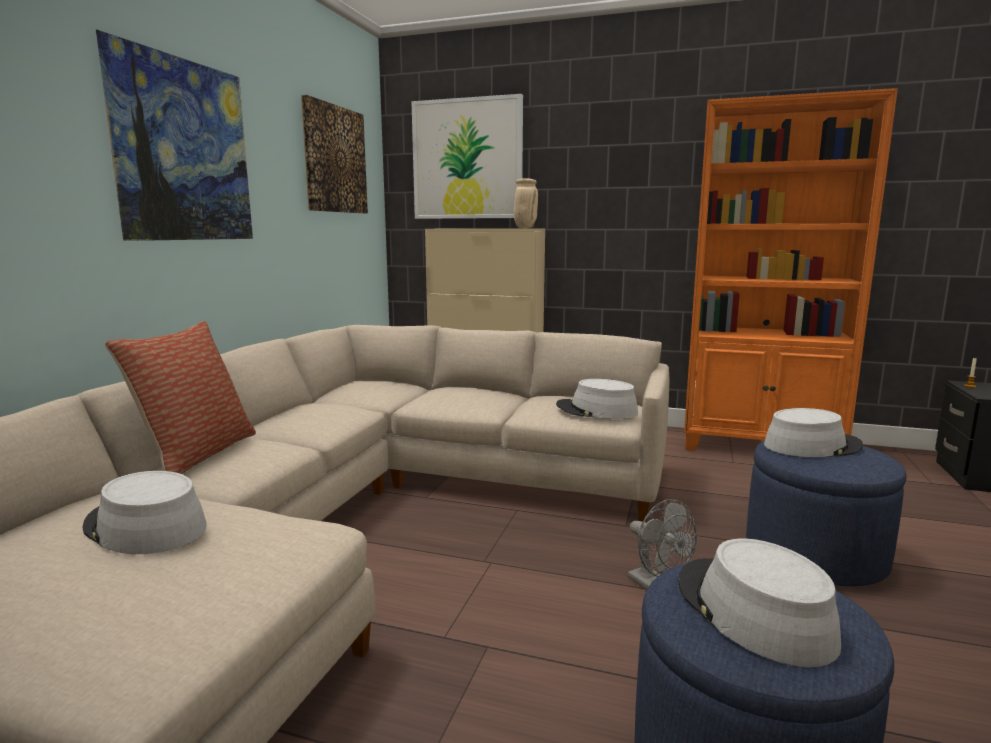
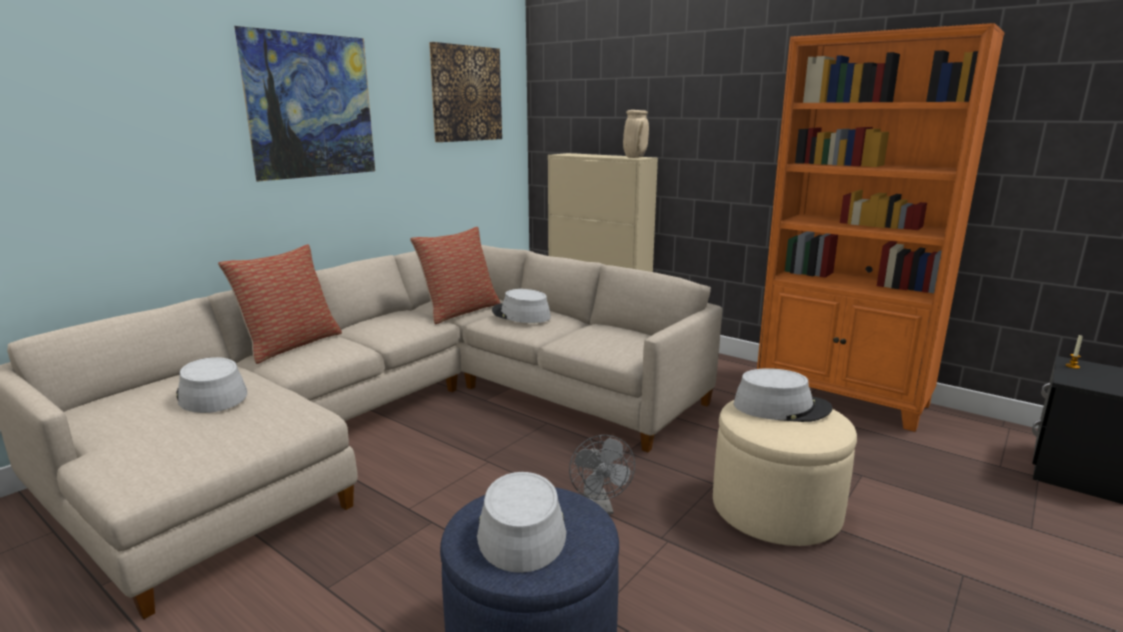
camera: 20 degrees right, 5 degrees up
(376, 398) = (459, 311): none -> pillow
(467, 159) = (594, 87): picture -> none
(596, 410) = (622, 345): grey hat -> grey hat (520, 314)
(814, 554) = (775, 510): blue ottoman -> beige ottoman

